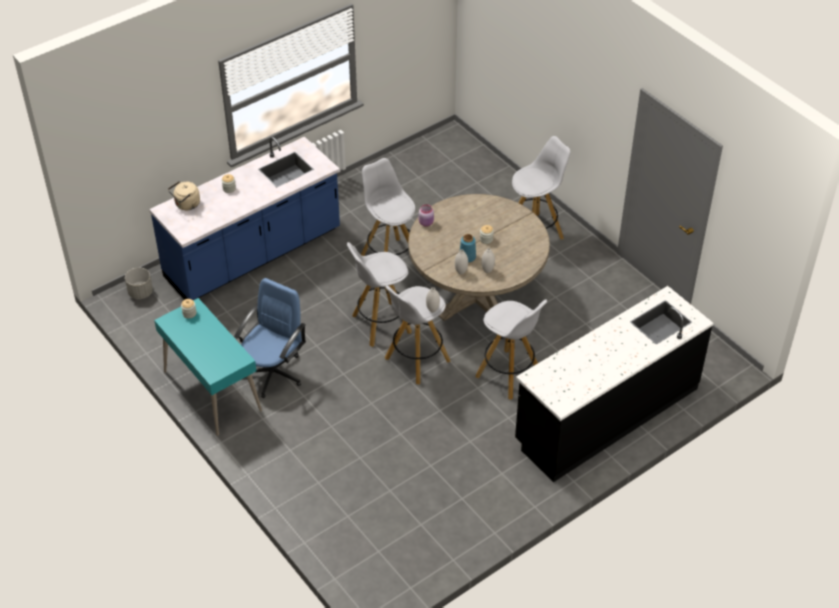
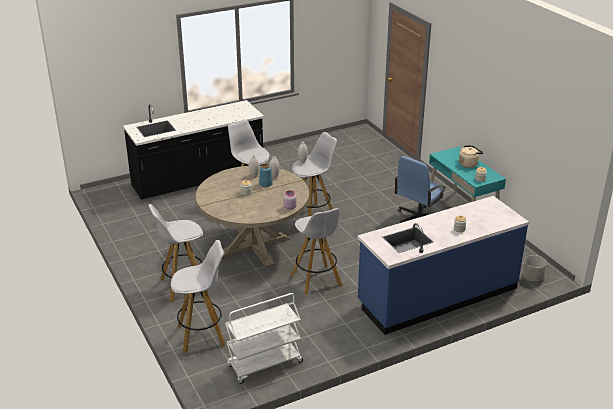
camera: 170 degrees left, 15 degrees down
(186, 205) = (496, 221): beige kettle -> beige kettle (469, 164)
(380, 324) = (334, 238): white stool -> white stool (202, 335)
(418, 162) = (264, 364): none -> white cart

